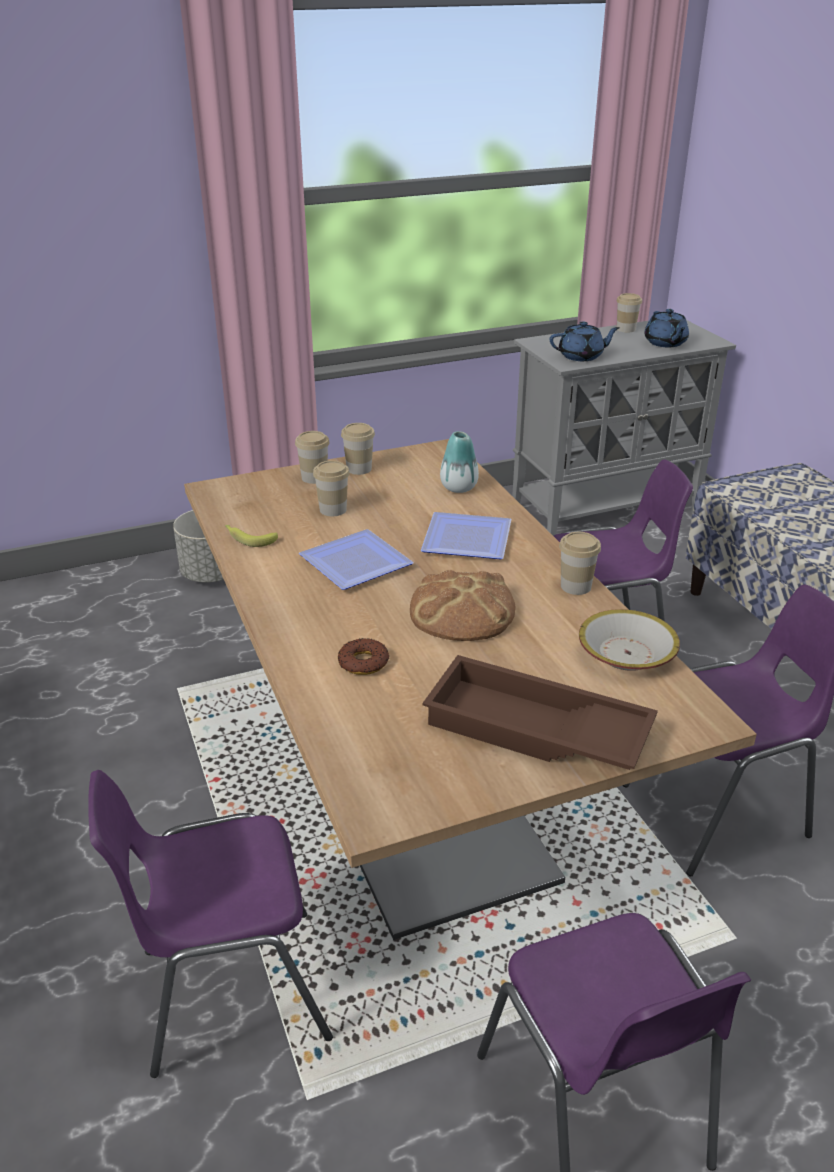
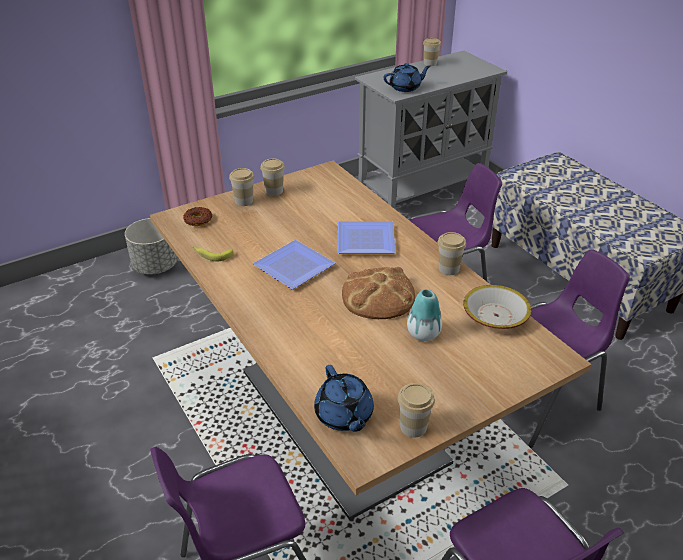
camera: 10 degrees left, 5 degrees up
(333, 509) = (265, 226): cup -> cup (413, 427)
(363, 662) = (322, 343): donut -> donut (198, 220)
(458, 487) = (348, 200): vase -> vase (423, 334)
(534, 731) = (450, 380): brown tray -> none
(665, 343) = (460, 73): blue teapot -> blue teapot (344, 415)

